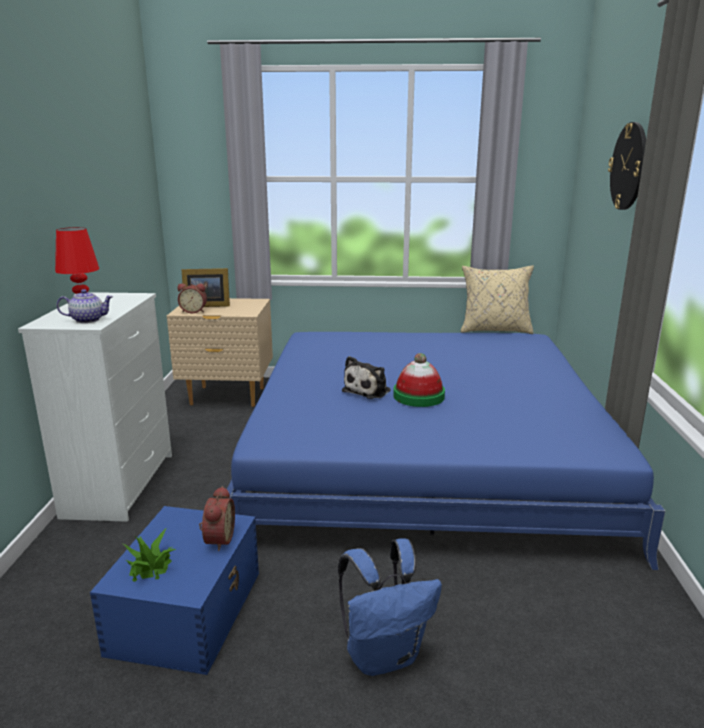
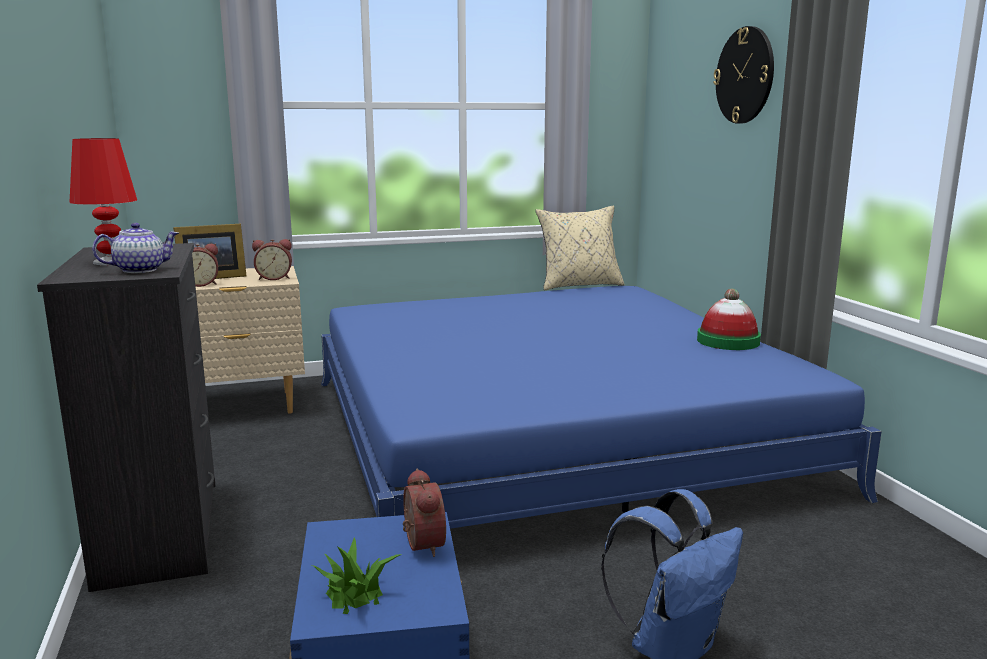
camera: 20 degrees left, 5 degrees down
(121, 484) = (161, 530): white dresser -> black dresser
(245, 310) = (274, 278): none -> alarm clock
(368, 390) = (496, 353): plush toy -> none
(418, 396) = (562, 351): hat -> hat (728, 341)

